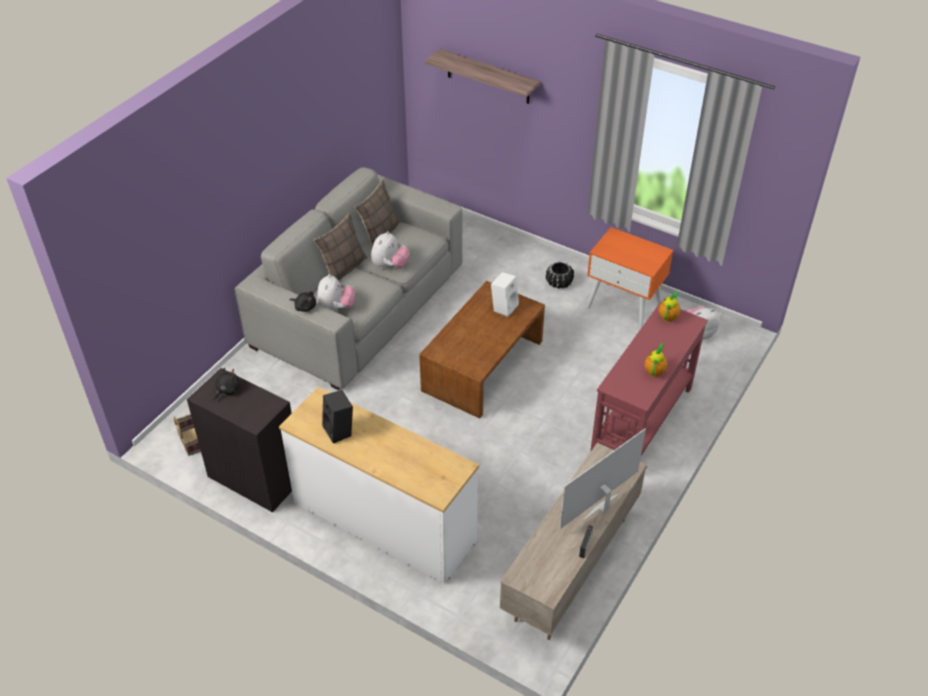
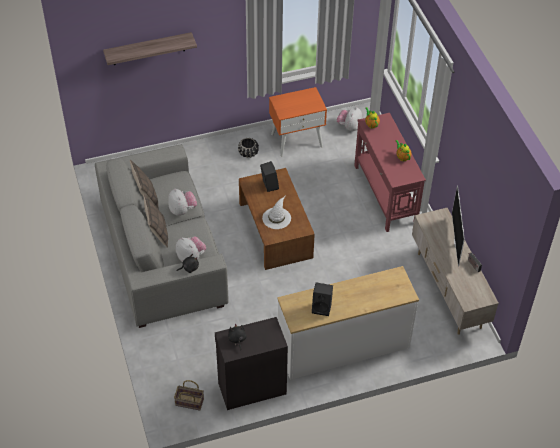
camera: 50 degrees left, 5 degrees up
(467, 339) = (276, 217): none -> white hat
(504, 307) = (269, 185): white speaker -> black speaker

